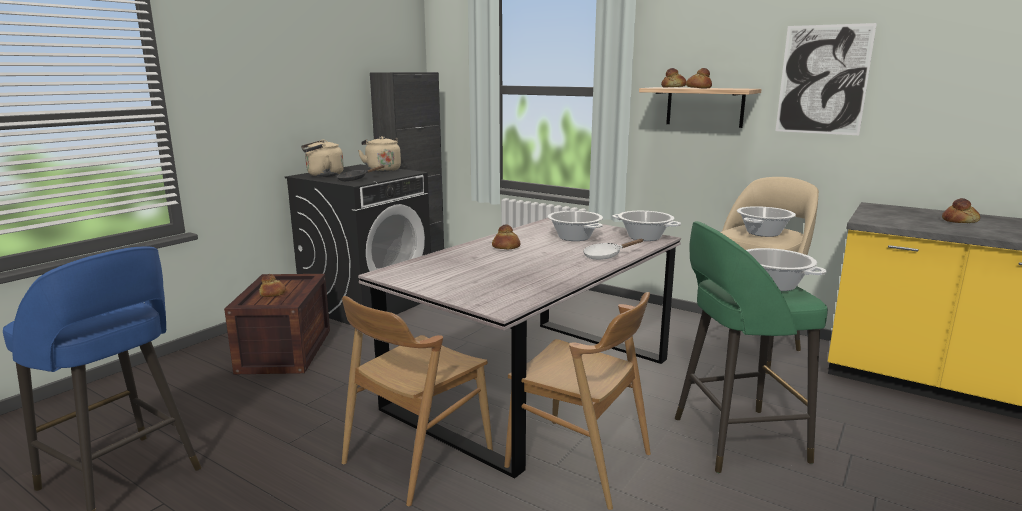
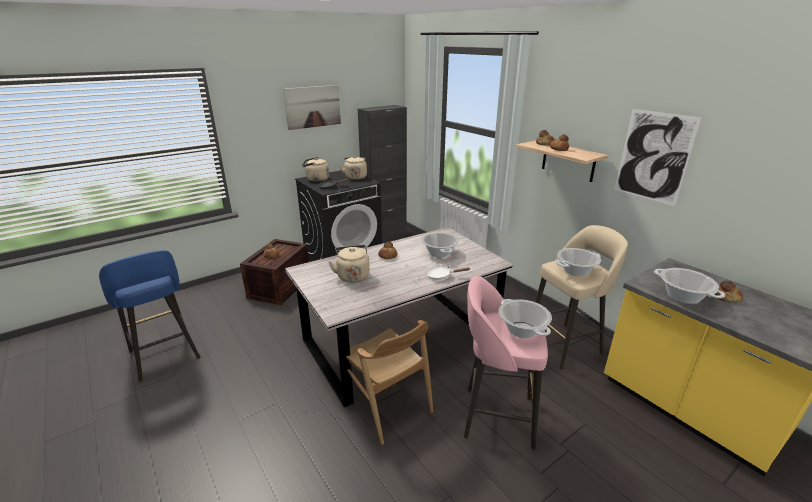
camera: 20 degrees right, 10 degrees up
(309, 64) = (313, 107): none -> picture
(417, 457) = (303, 378): brown chair -> none
(478, 269) = (352, 275): none -> beige kettle
(644, 237) = (486, 260): cooking pot -> cooking pot (683, 296)
(735, 439) = (495, 416): green stool -> pink stool

